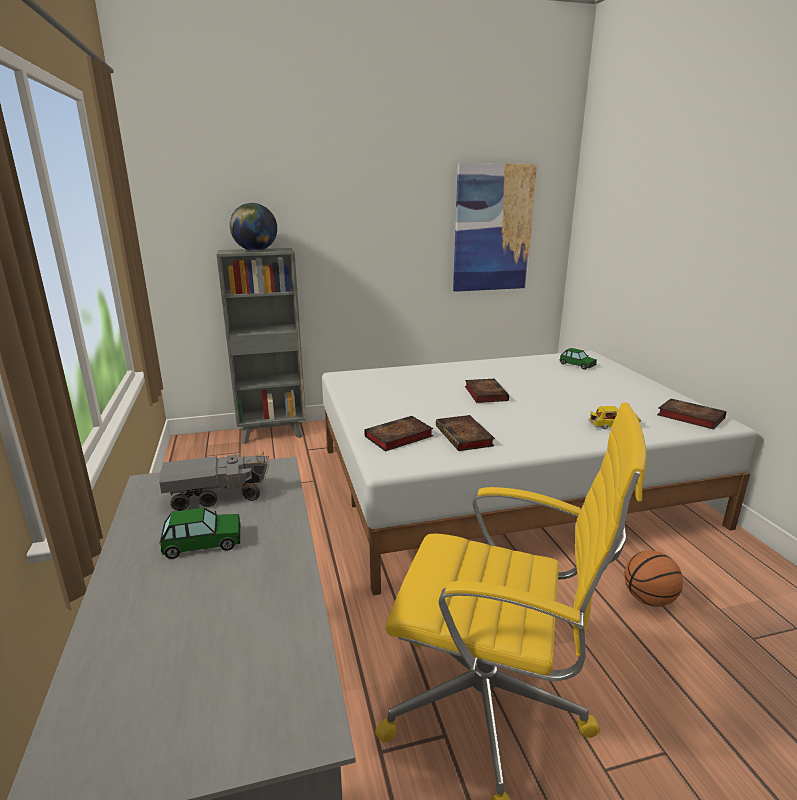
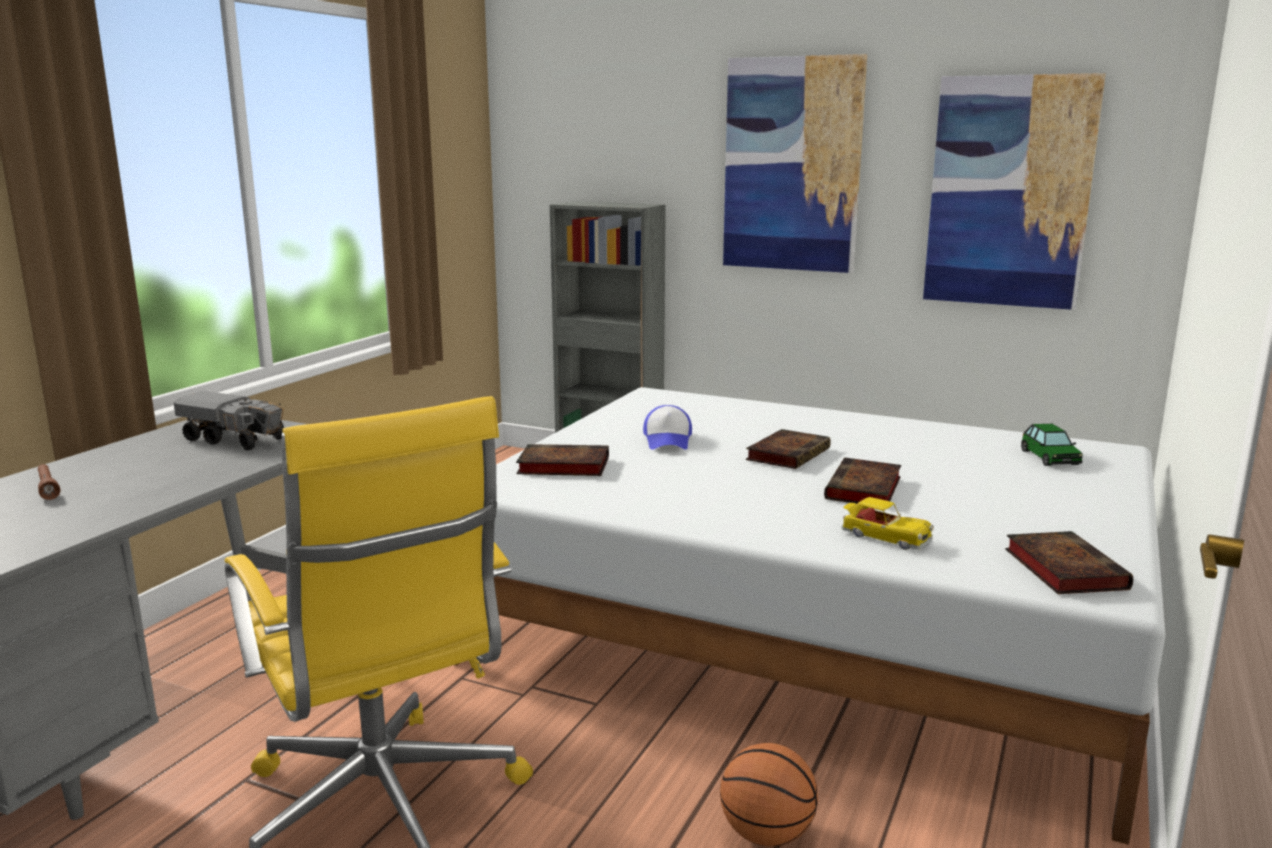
camera: 40 degrees right, 5 degrees down
(159, 610) = (47, 488): none -> brown flashlight
(203, 542) = (155, 463): toy car -> none
(255, 250) = (605, 204): globe -> none
(374, 217) = (792, 165): none -> picture
(415, 402) = (668, 440): none -> cap
(465, 437) = (637, 488): book -> book (864, 489)

